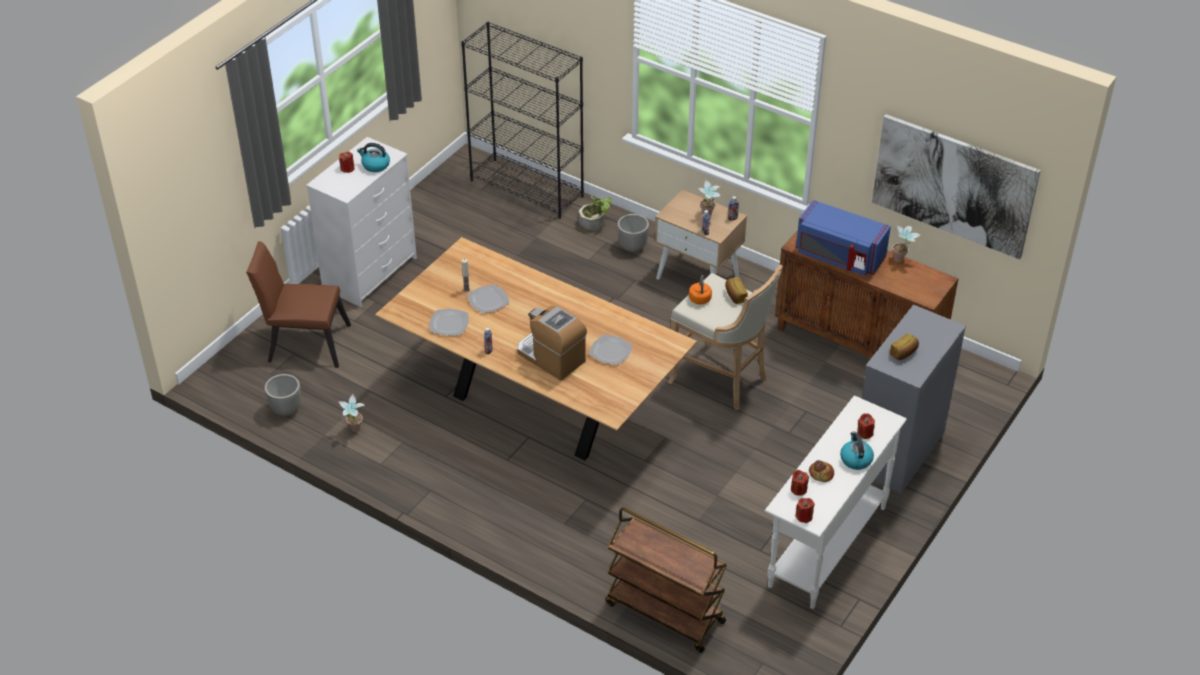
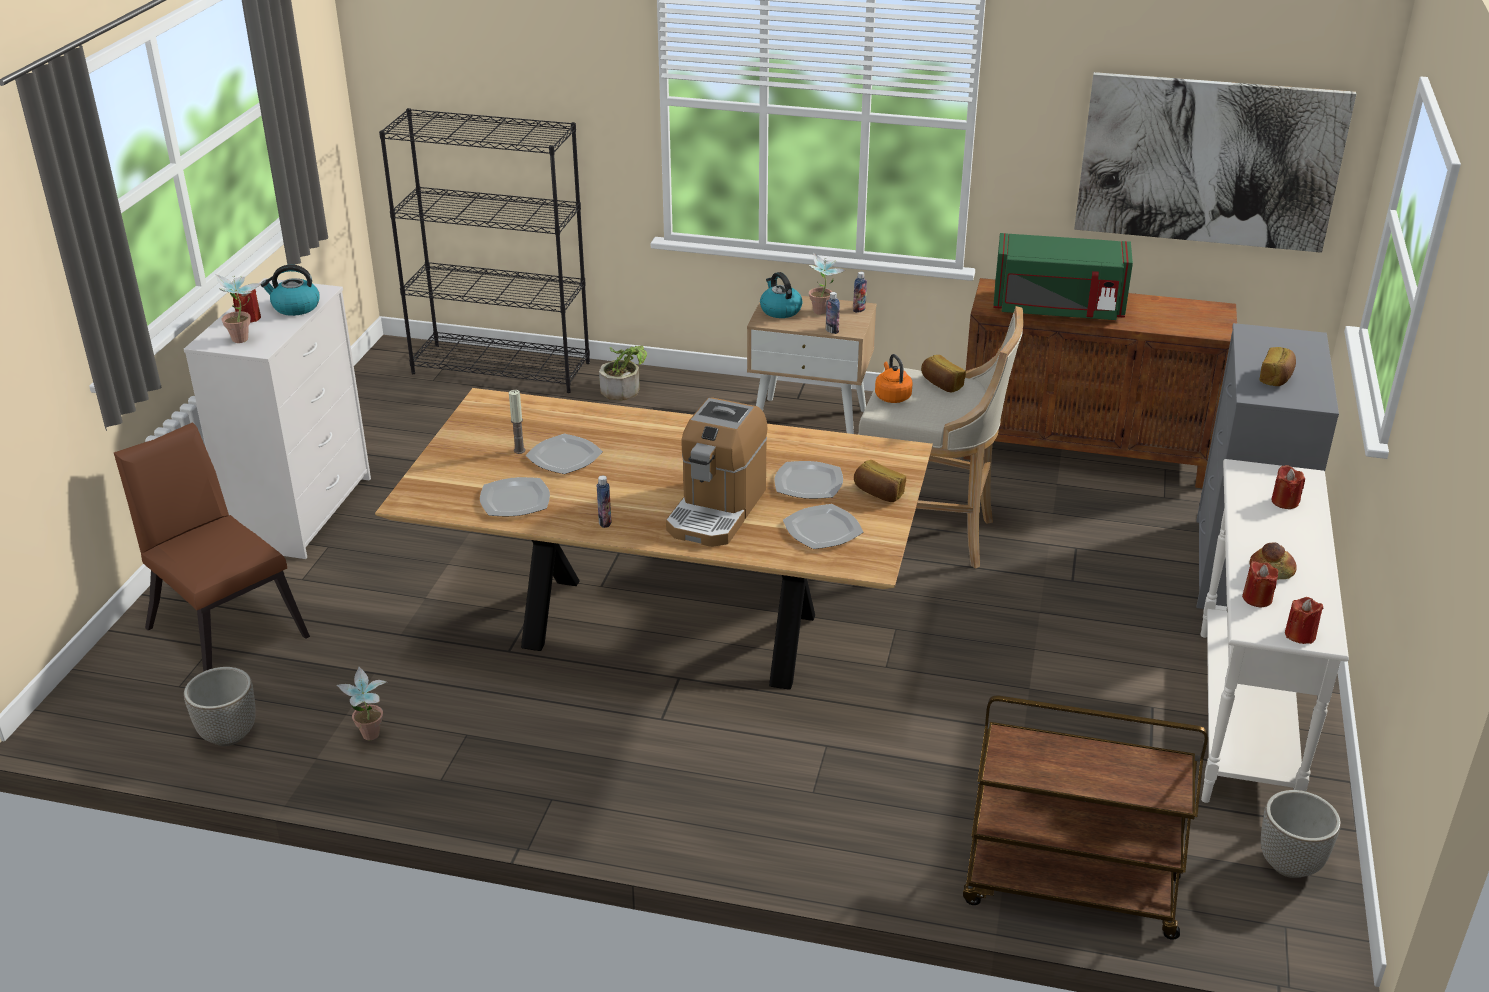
camera: 20 degrees left, 10 degrees down
(304, 342) = (224, 627): brown chair -> brown chair turned 60 degrees clockwise
(551, 357) = (716, 510): coffee machine -> coffee machine turned 90 degrees counterclockwise
(600, 384) = (823, 529): none -> plate
(632, 247) = (695, 406): planter -> planter (1290, 865)
(644, 368) = (878, 493): none -> bread
(839, 256) = (1057, 309): blue microwave -> green microwave
(855, 459) = (1303, 538): kettle -> kettle (780, 310)
(901, 260) = (1145, 299): potted plant -> potted plant (245, 340)

